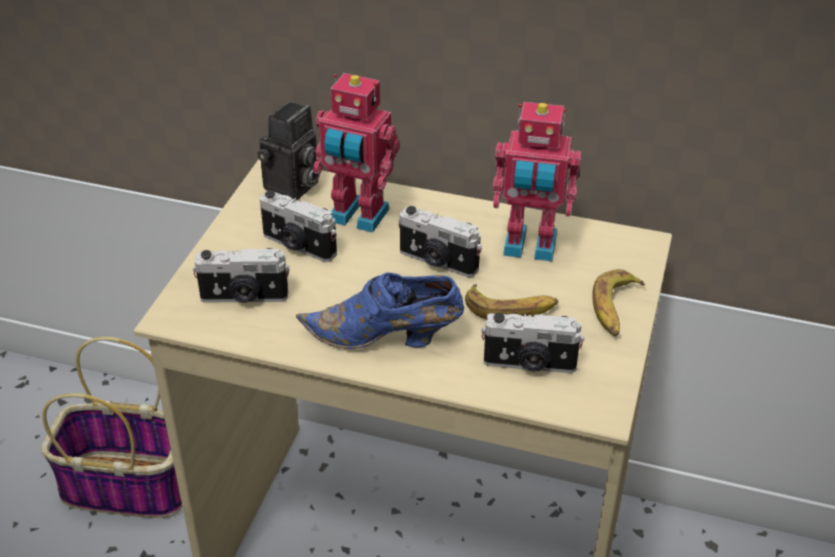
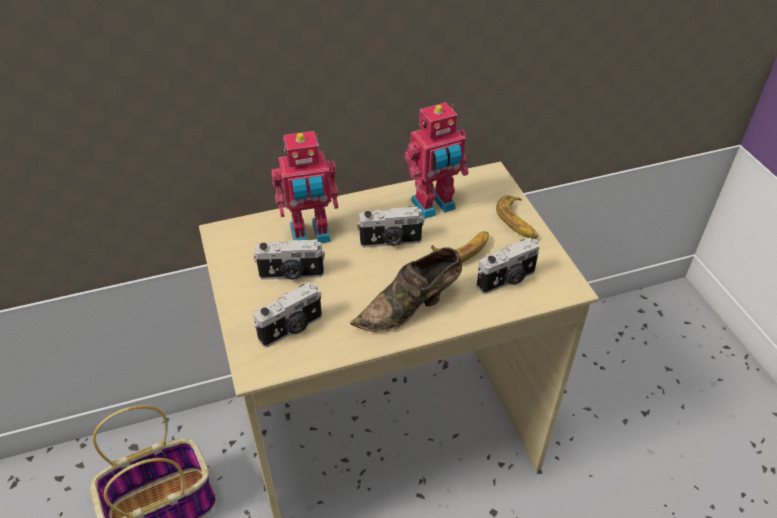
camera: 35 degrees left, 5 degrees up
(292, 188) = (245, 235): camera -> none
(386, 338) = (411, 308): blue shoe -> brown shoe

